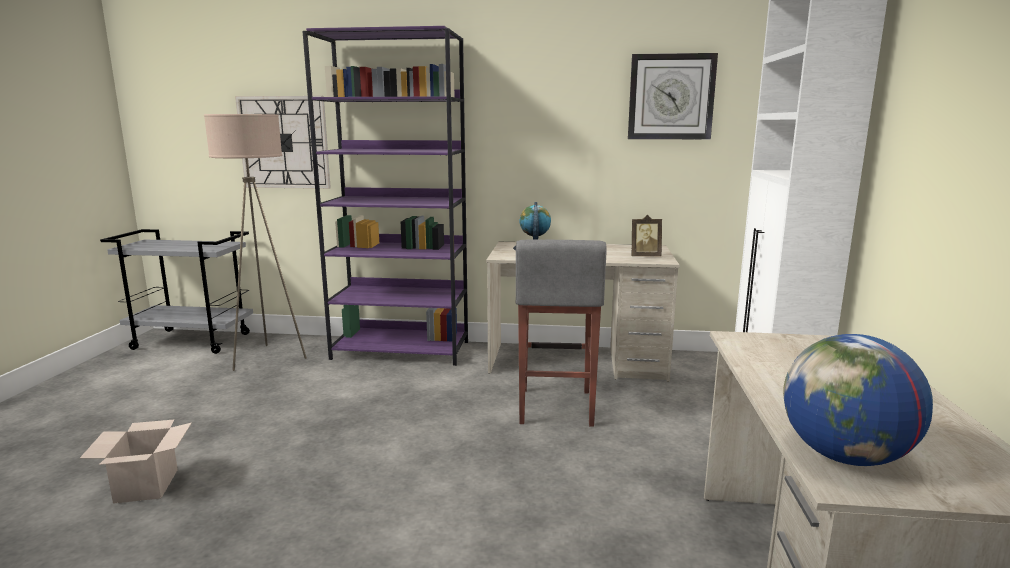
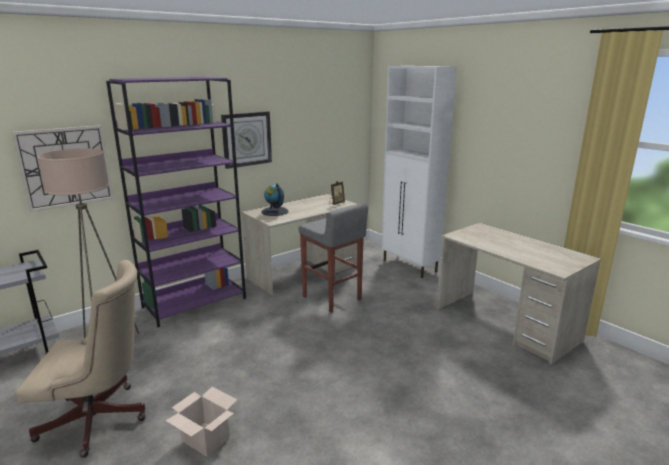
camera: 45 degrees left, 5 degrees up
(139, 418) = (100, 420): none -> beige office chair
(671, 97) = (323, 110): wall clock -> wall clock (246, 139)
(845, 456) = (548, 264): globe -> none

